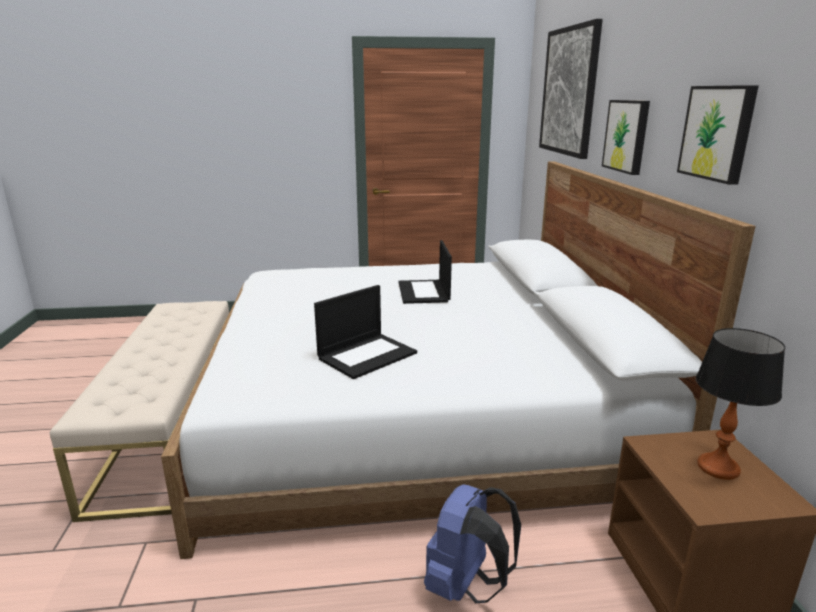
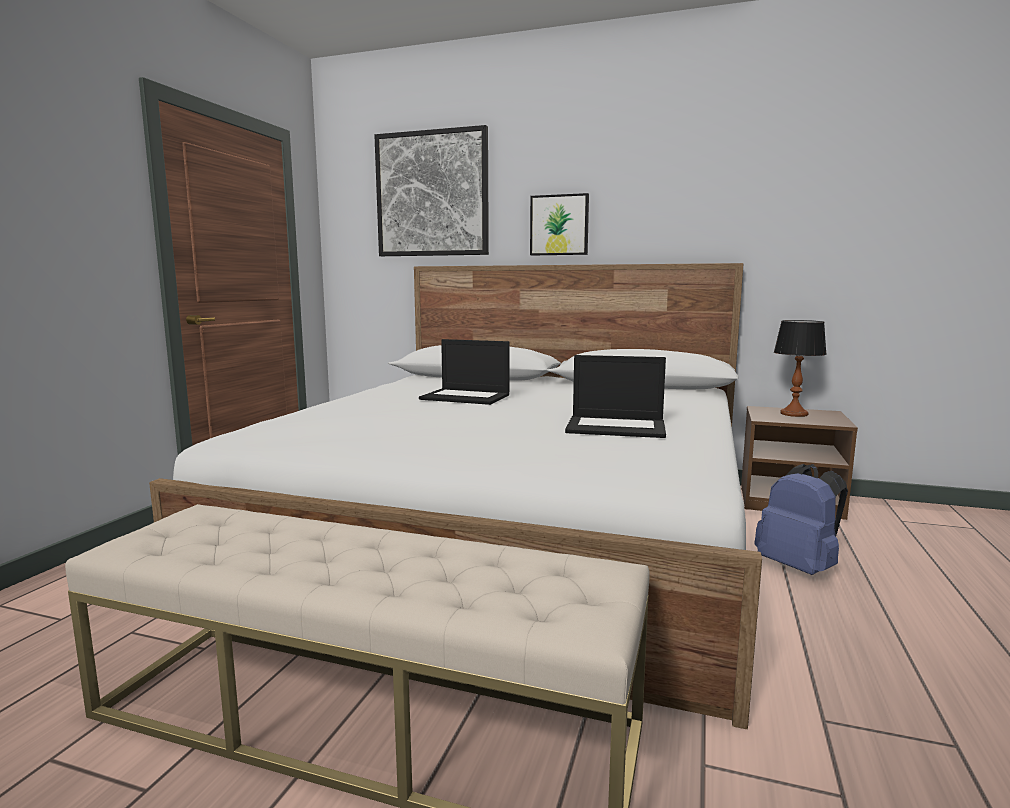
camera: 65 degrees left, 10 degrees down
(367, 355) = (617, 427): laptop -> laptop turned 120 degrees clockwise
(718, 133) = (685, 210): picture -> none

